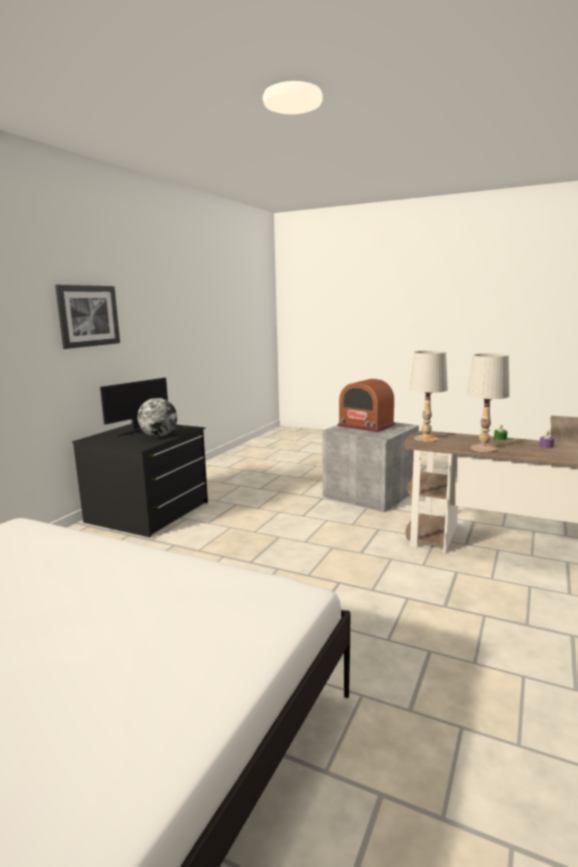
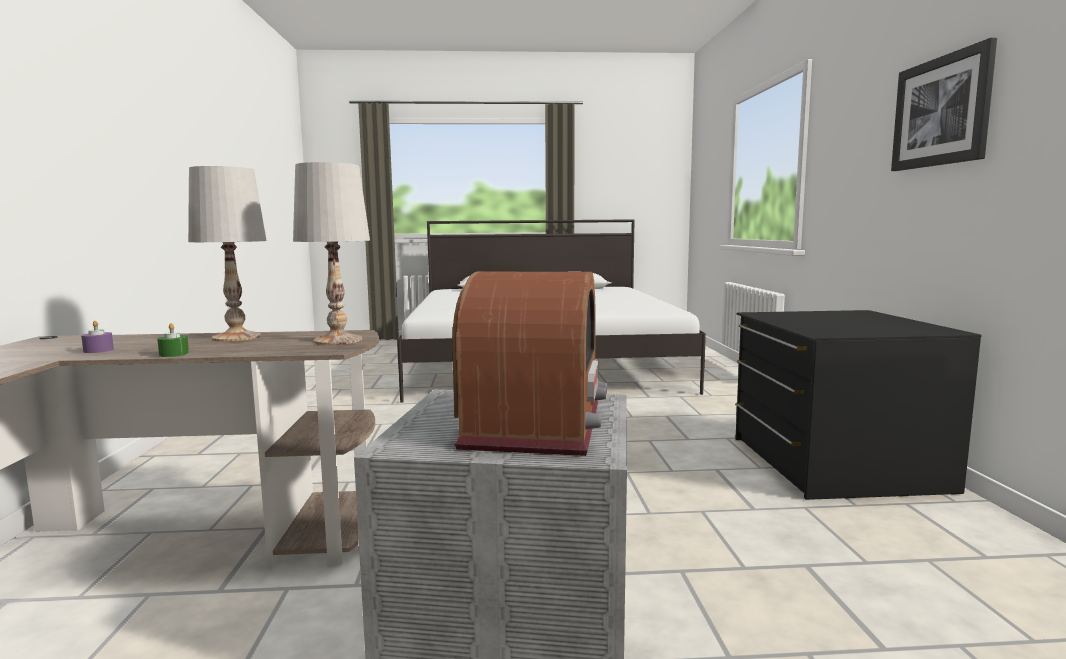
camera: 150 degrees right, 5 degrees down
(138, 430) = (874, 323): monitor -> none
(159, 436) = (802, 322): globe -> none
(366, 425) = (536, 425): radio -> radio turned 90 degrees clockwise

